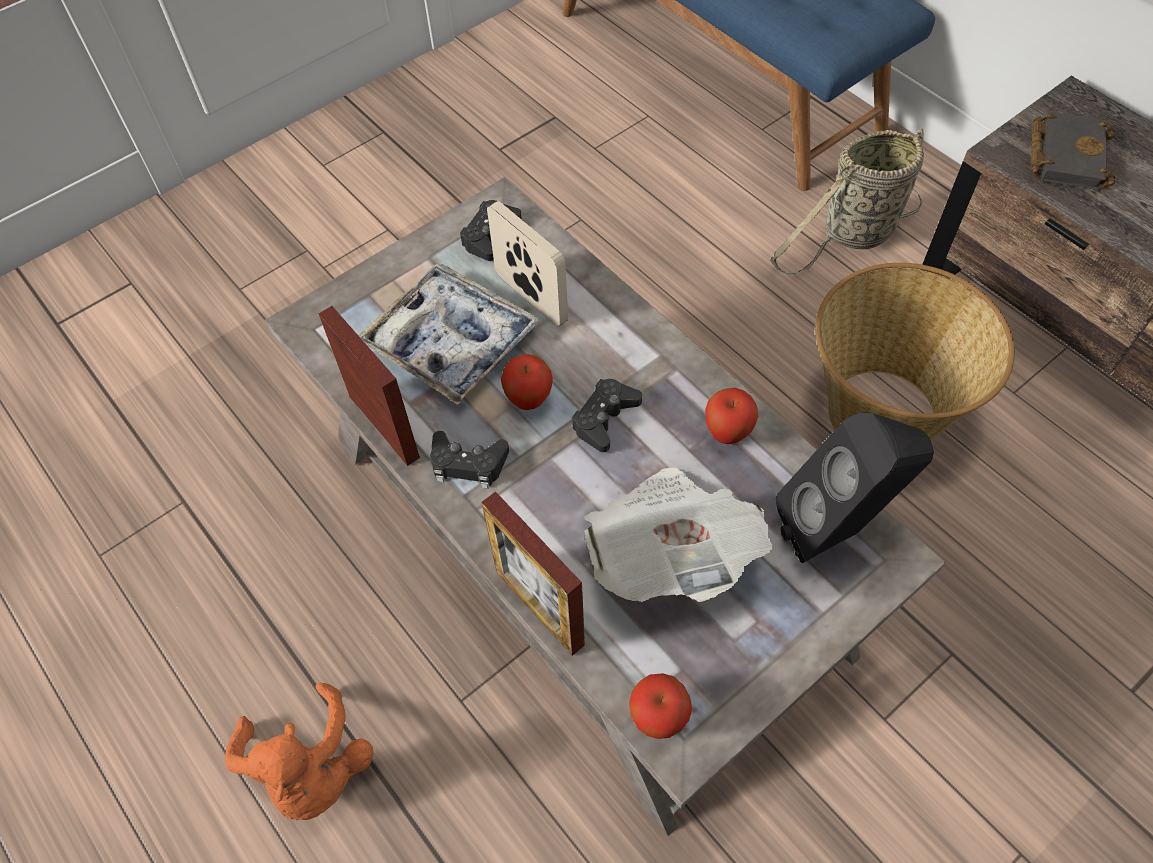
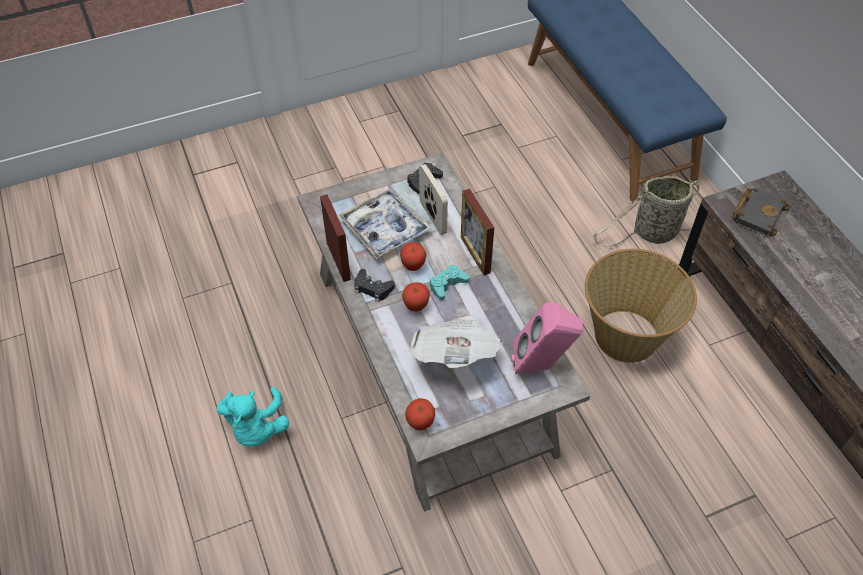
camera: 15 degrees right, 5 degrees down
(311, 769) = (256, 428): orange plush toy -> turquoise plush toy
(539, 607) = (383, 361): picture frame -> picture frame (475, 255)
(604, 418) = (447, 285): black game controller -> turquoise game controller
(727, 433) = (506, 307): apple -> apple (416, 306)
(836, 529) = (542, 366): black speaker -> pink speaker

